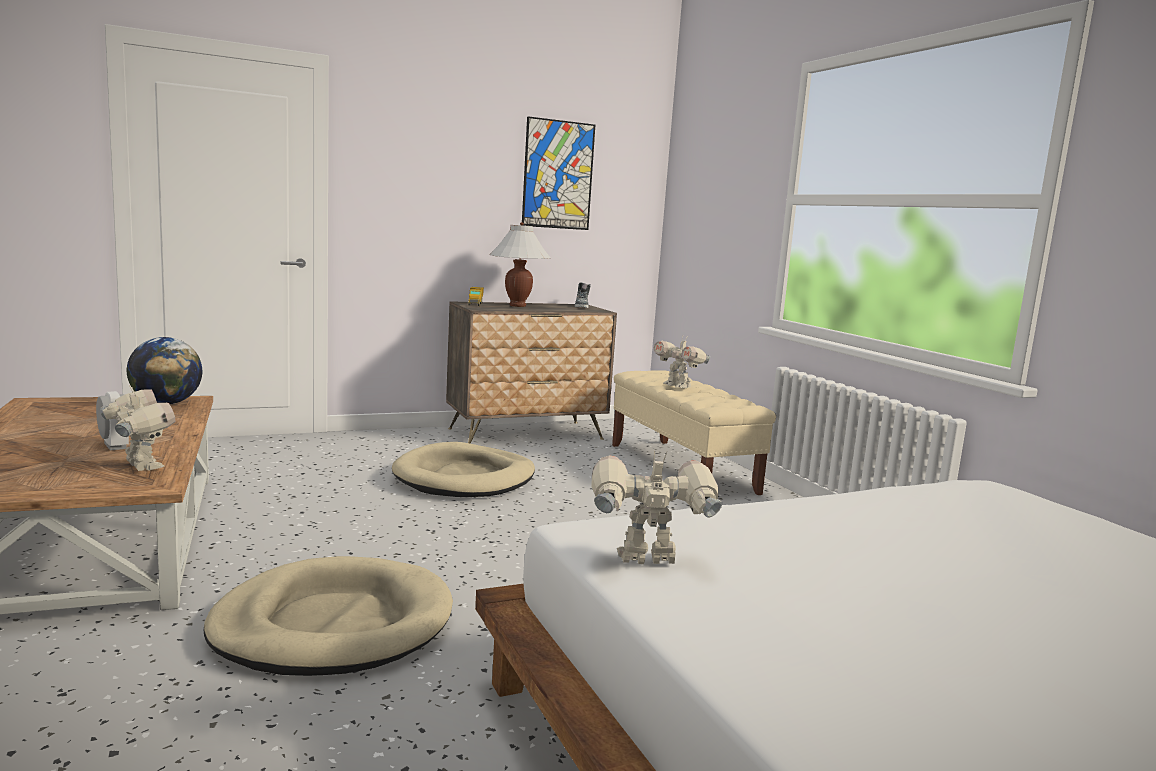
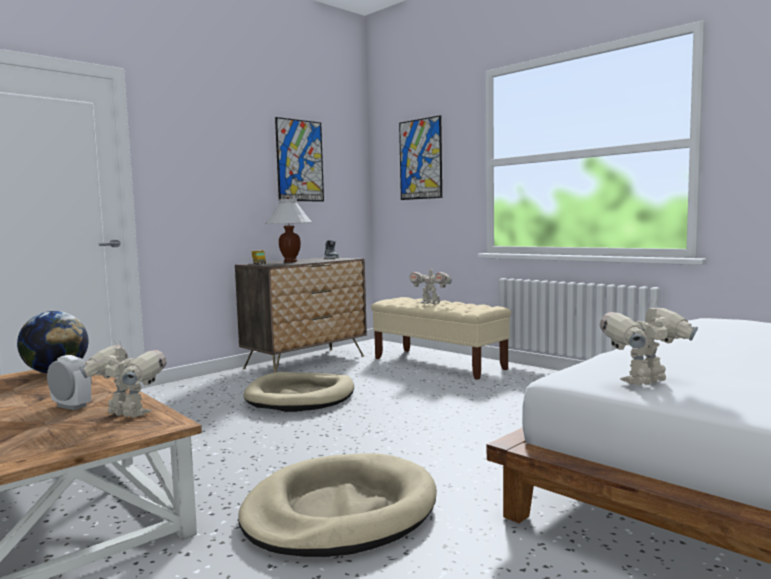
camera: 20 degrees left, 5 degrees down
(718, 183) = (420, 159): none -> picture

